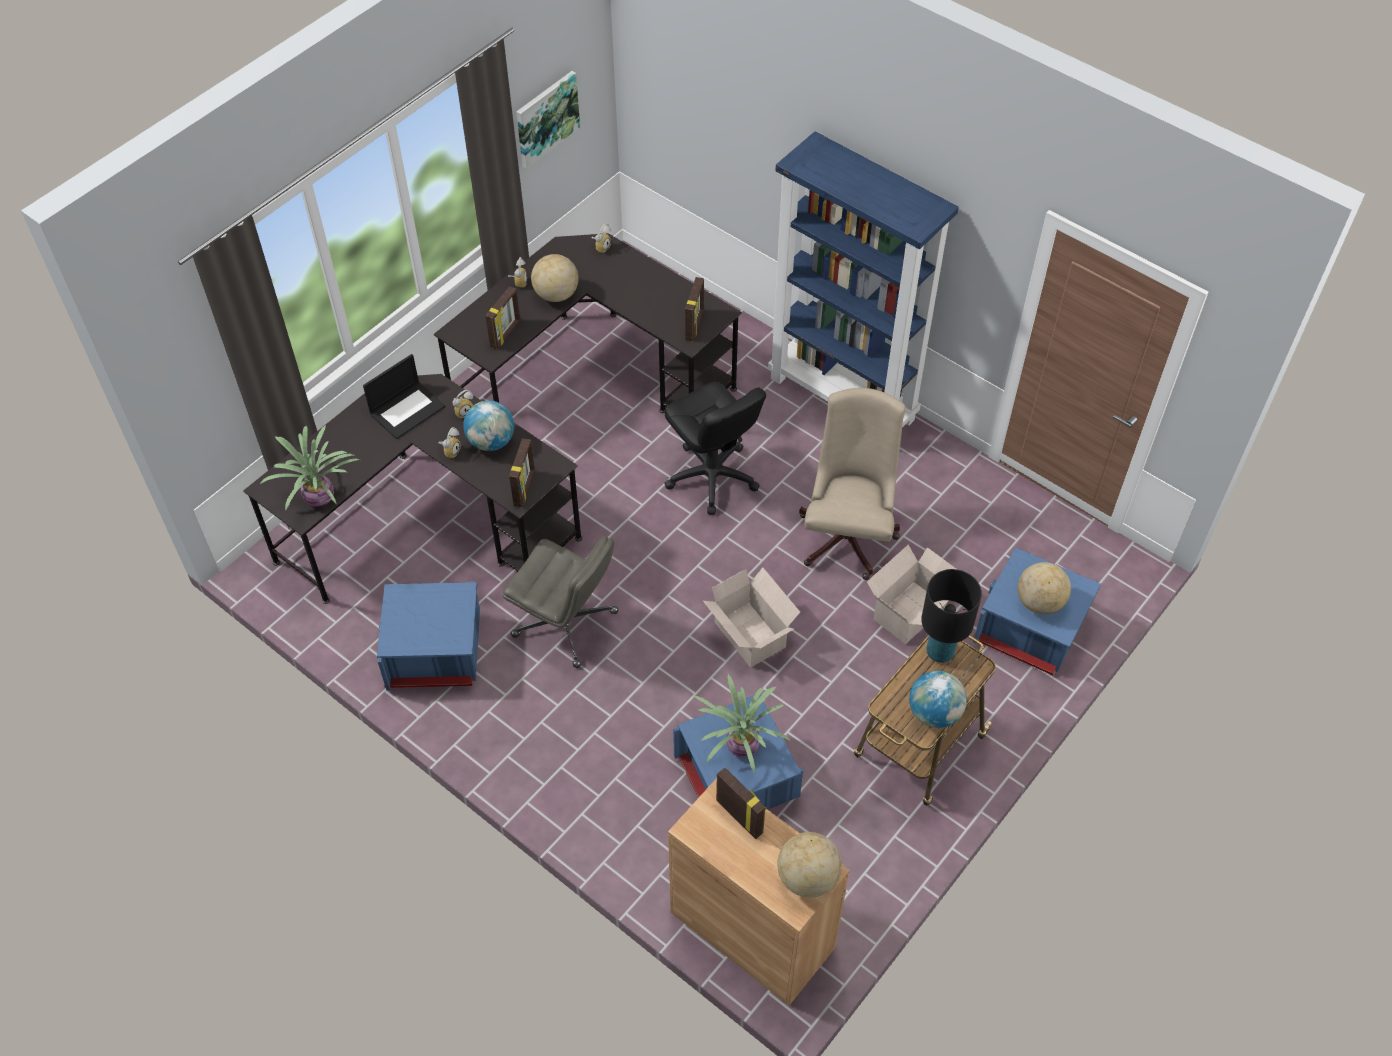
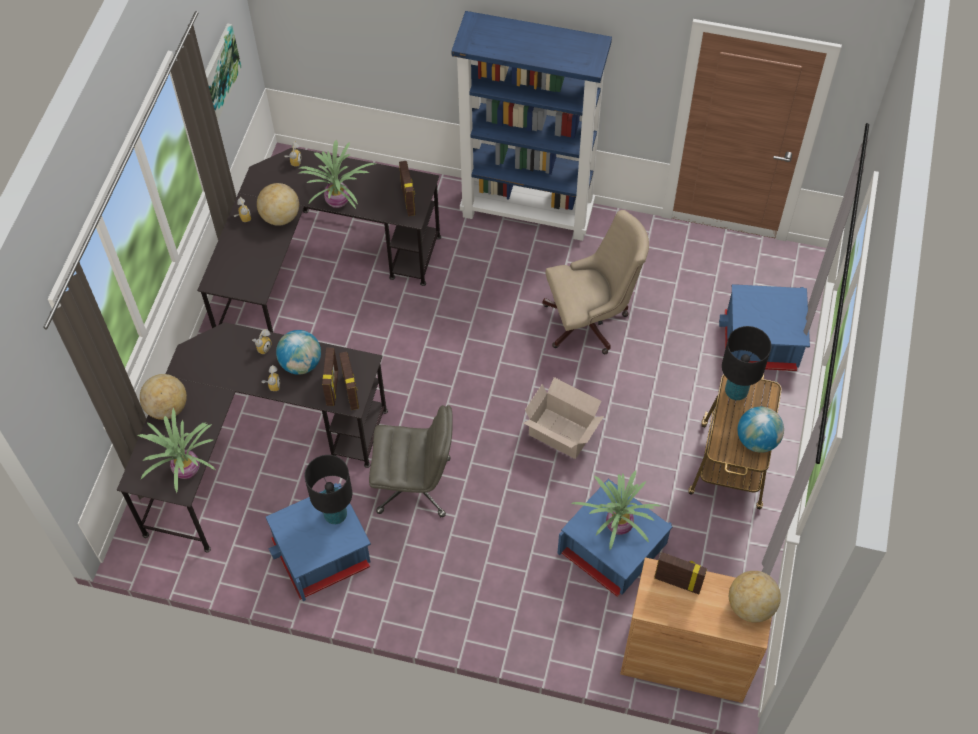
camera: 25 degrees left, 5 degrees up
(407, 409) = (215, 364): laptop -> none
(453, 611) = (335, 515): none -> black table lamp
(506, 334) = (258, 267): picture frame -> picture frame (333, 388)
(624, 300) = (339, 201): none -> potted plant
(712, 477) = (461, 317): black office chair -> none
(848, 533) = (590, 321): beige office chair -> beige office chair turned 90 degrees clockwise
(911, 611) = (670, 364): cardboard box -> none
(1039, 602) = (771, 320): globe -> globe (167, 408)

